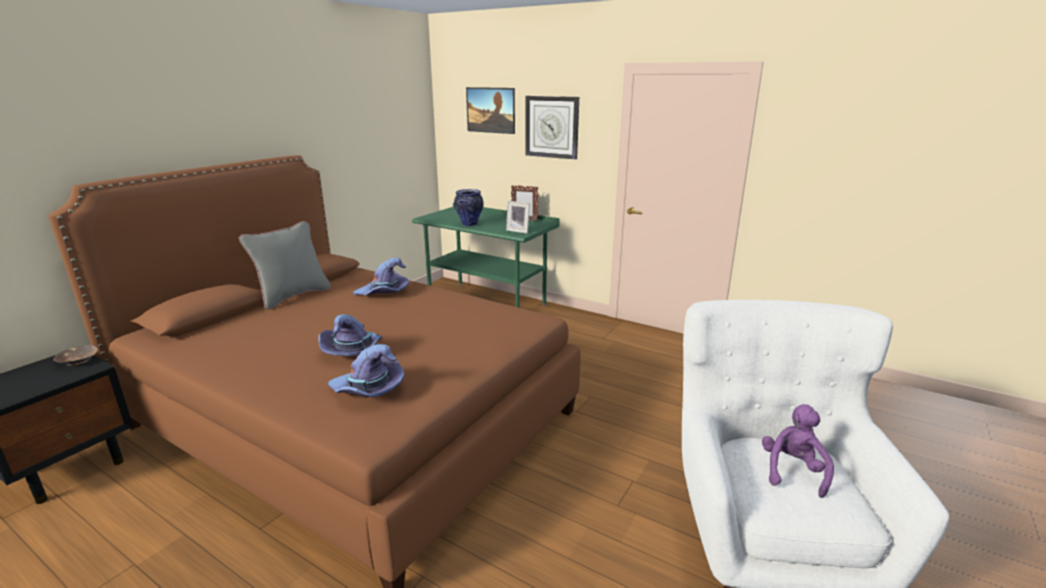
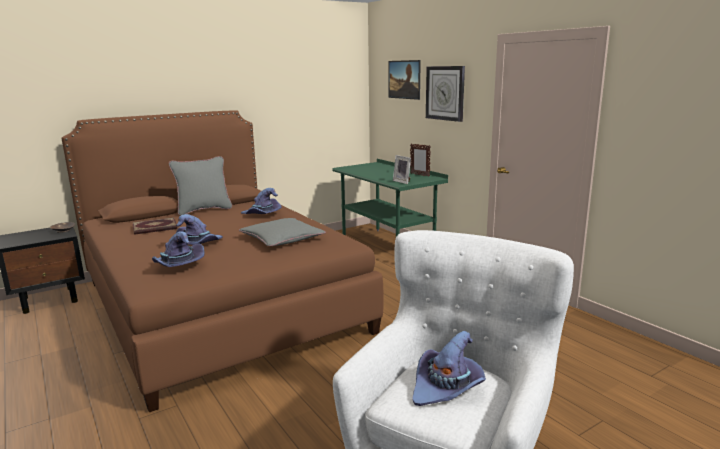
camera: 25 degrees right, 5 degrees down
(254, 335) = (155, 228): none -> book
(452, 324) = (282, 239): none -> grey pillow
(469, 224) = (370, 174): vase -> none
(792, 471) = (447, 387): purple plush toy -> purple hat

